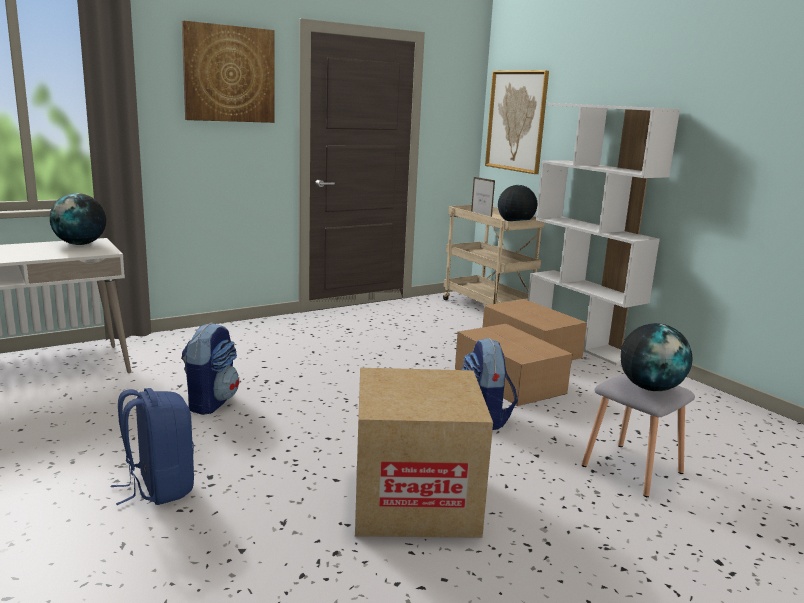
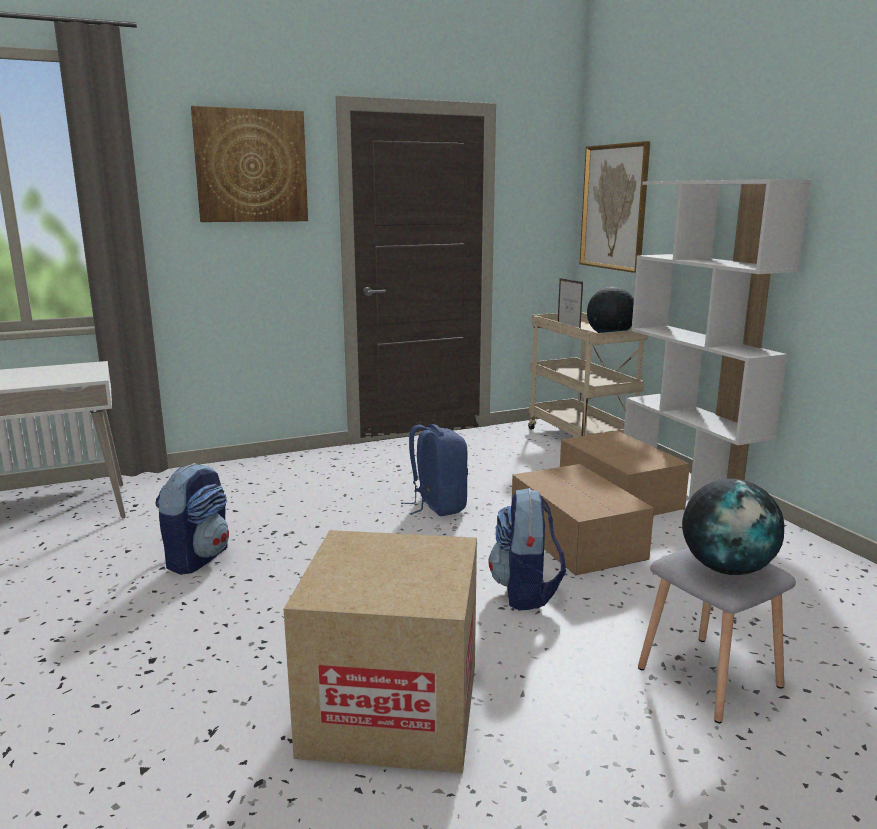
camera: 10 degrees right, 0 degrees up
(80, 244) = (71, 369): globe -> none
(159, 487) = (86, 672): blue backpack -> blue backpack (437, 506)

